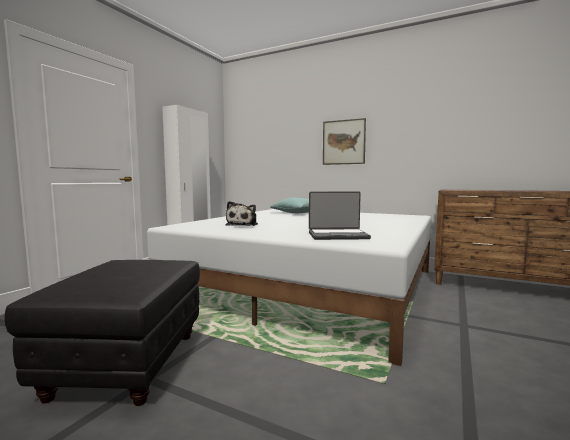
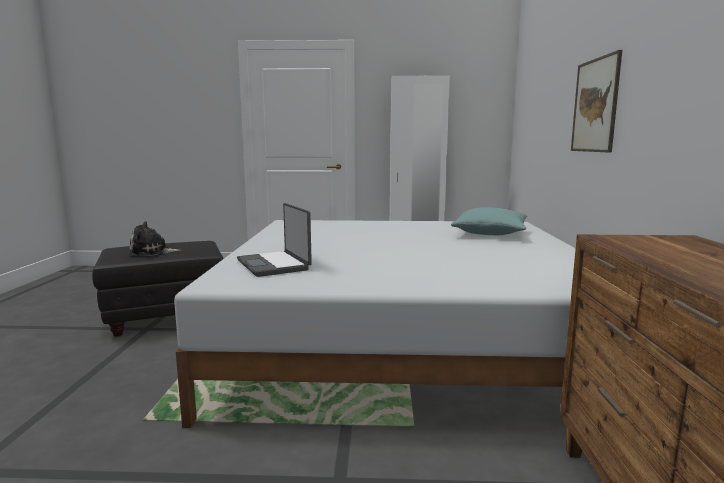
camera: 65 degrees right, 5 degrees up
(243, 225) = (324, 233): plush toy -> plush toy (152, 252)

